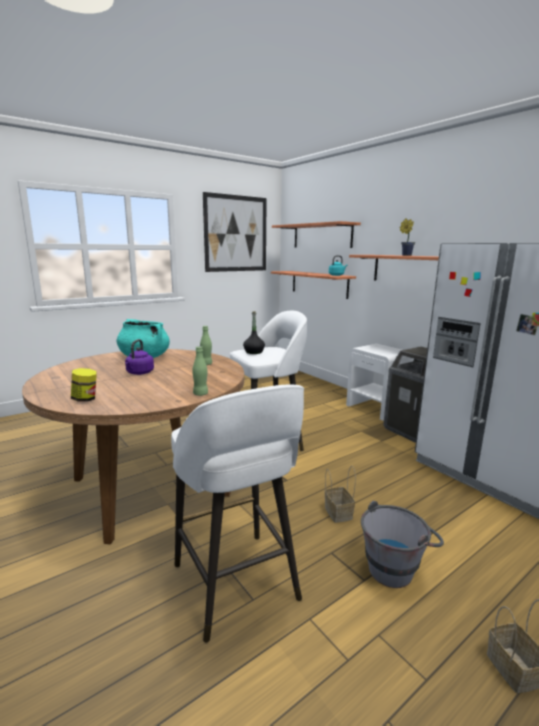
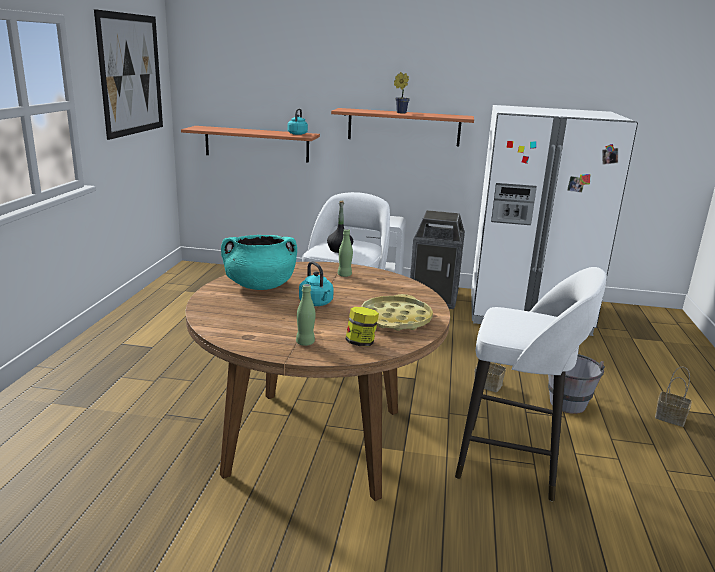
camera: 45 degrees left, 5 degrees up
(139, 373) = (317, 303): purple kettle -> turquoise kettle
(148, 394) = (396, 319): none -> yellow tray
(200, 394) = (430, 304): green bottle -> green bottle (305, 343)
(322, 236) = (257, 79): shelf -> none

